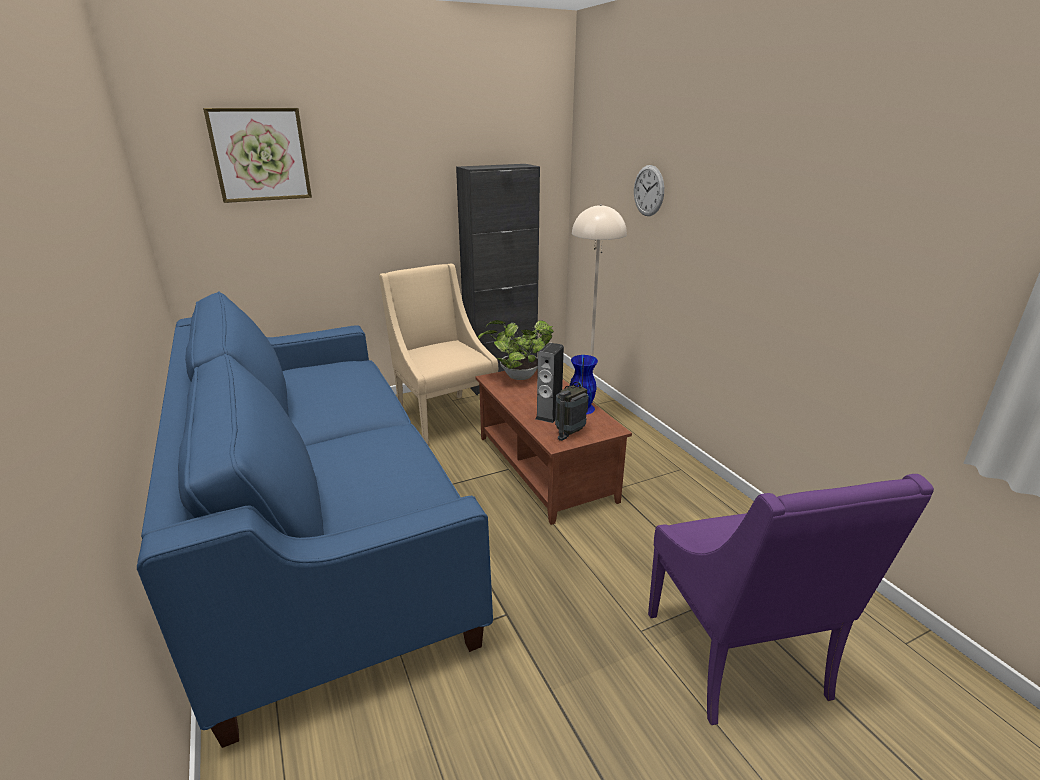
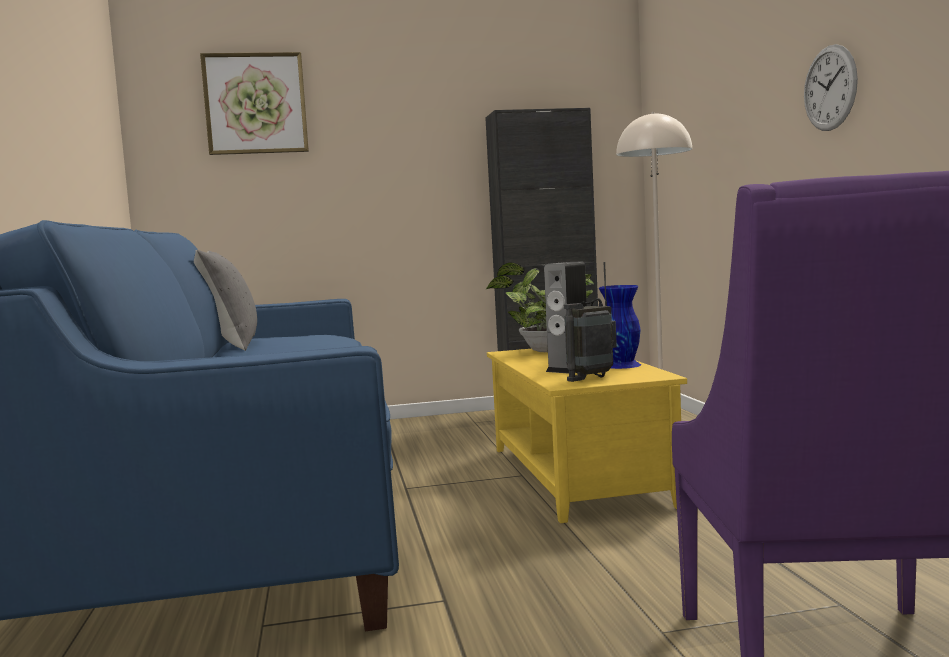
camera: 15 degrees right, 20 degrees down
(289, 396) = (230, 346): none -> grey pillow
(443, 417) = (454, 434): beige armchair -> none
(543, 468) = (574, 475): brown coffee table -> yellow coffee table
(648, 190) = (725, 100): wall clock -> wall clock (830, 88)

